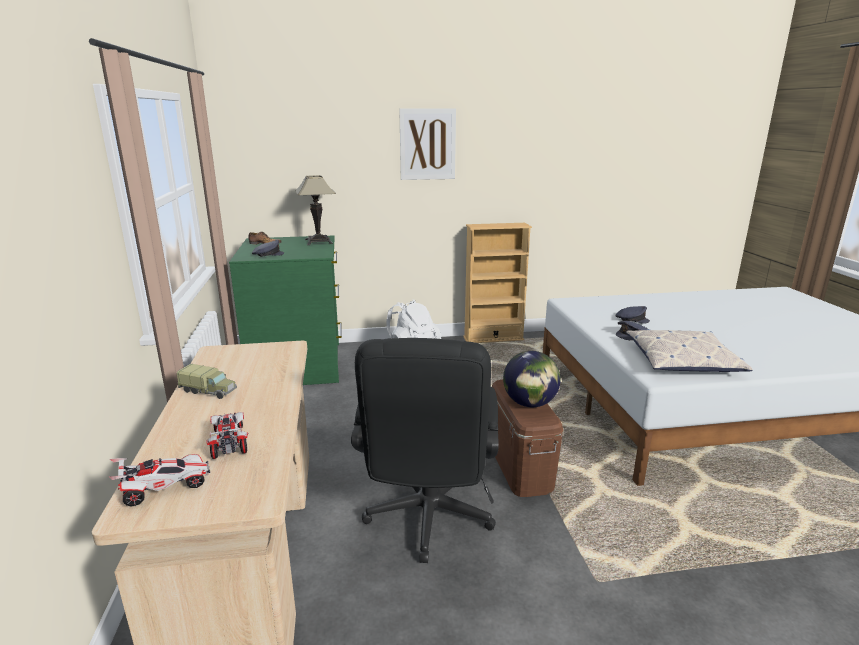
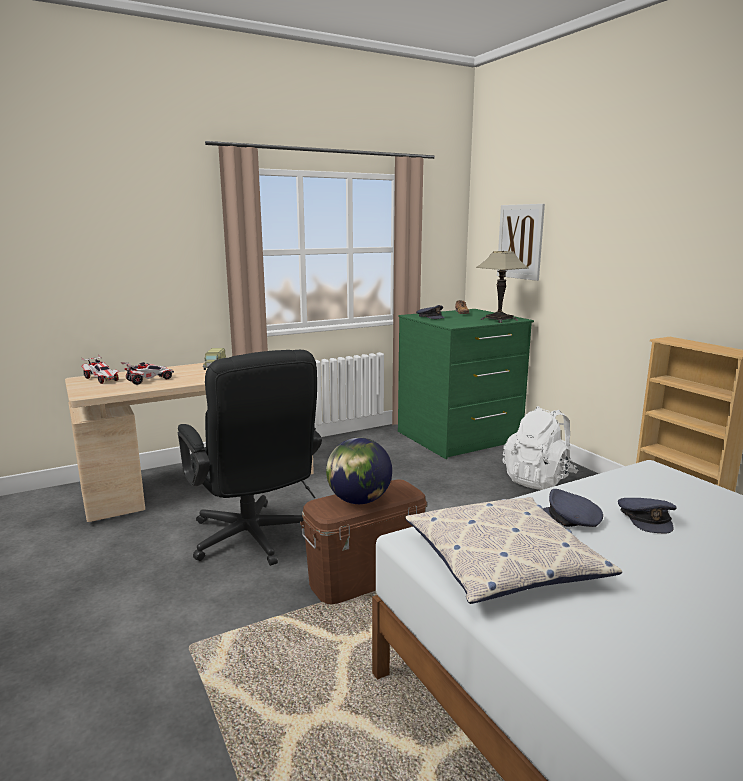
camera: 70 degrees right, 5 degrees down
(427, 144) = (639, 221): picture -> picture (520, 241)
(427, 521) = (253, 541): black office chair -> black office chair turned 105 degrees counterclockwise

